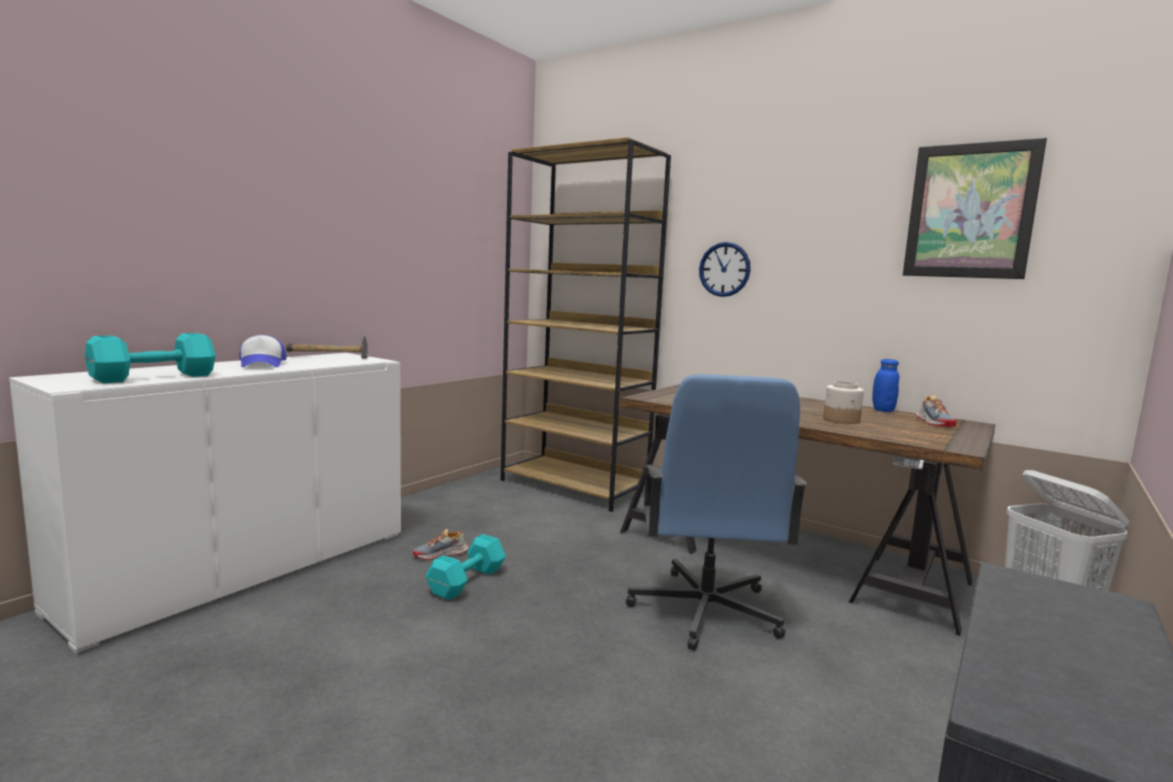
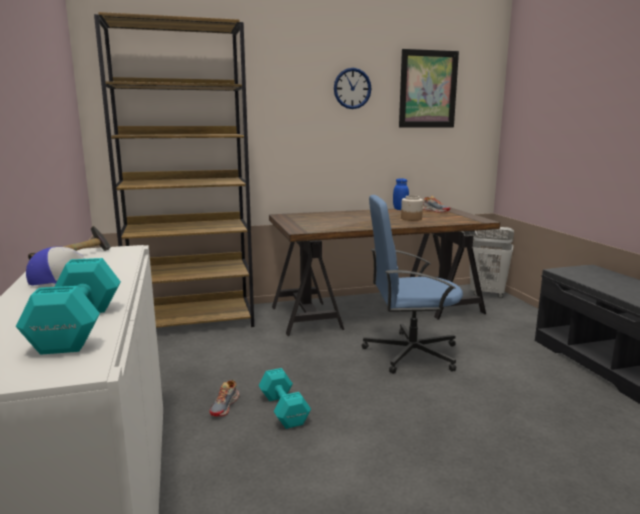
camera: 50 degrees left, 5 degrees up
(704, 611) = (410, 353): blue office chair -> blue office chair turned 135 degrees clockwise
(724, 269) = (287, 127): wall clock -> wall clock (352, 88)

